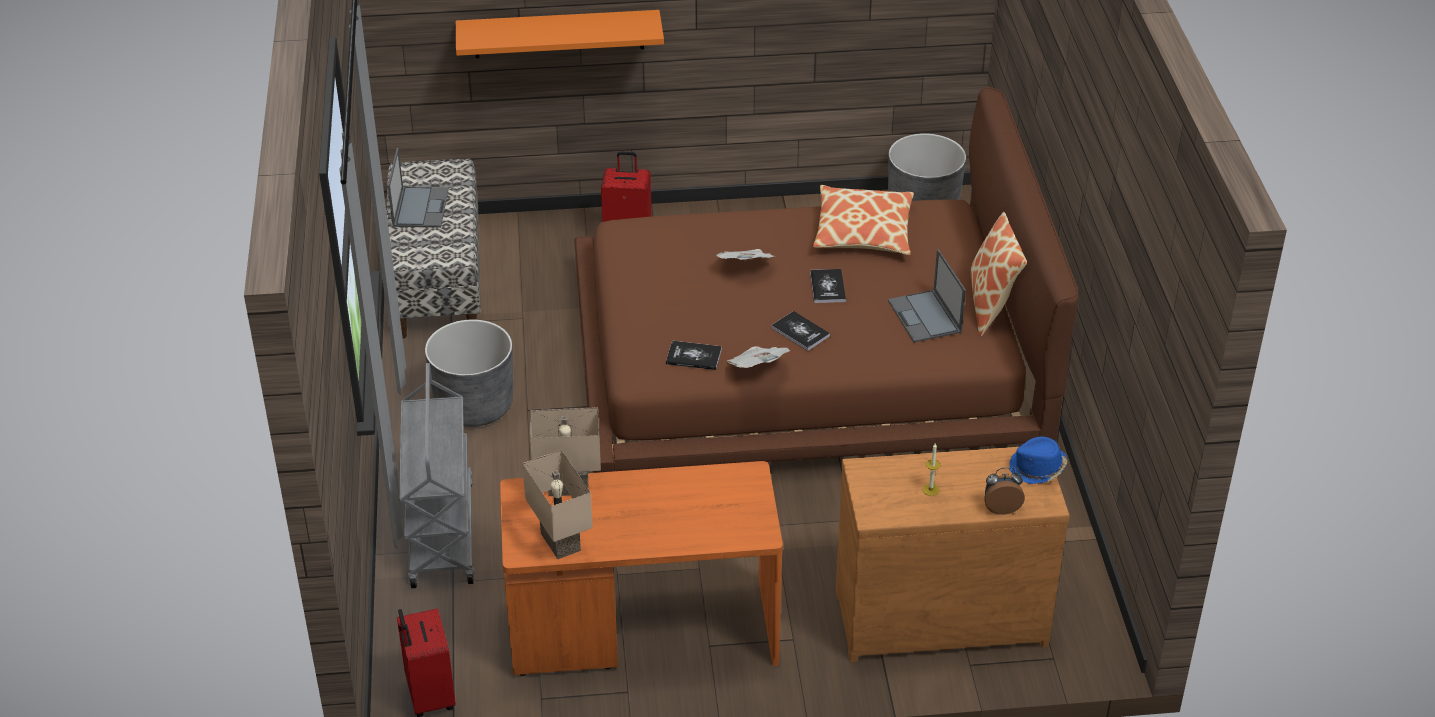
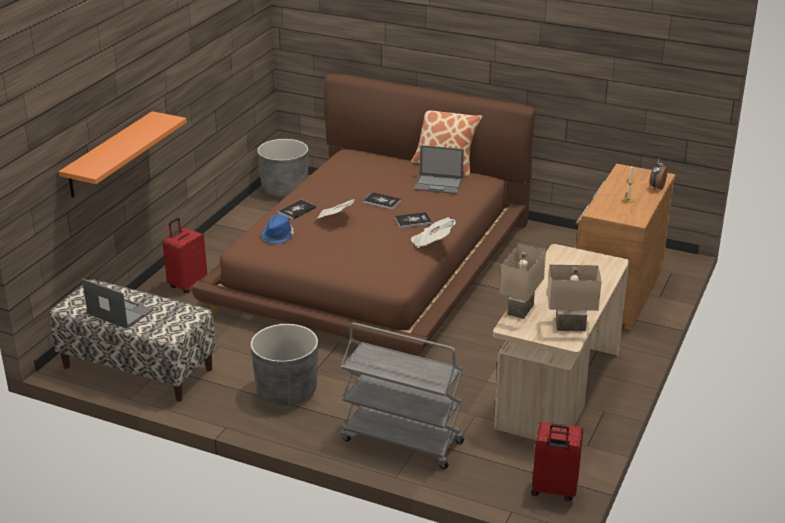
camera: 60 degrees left, 10 degrees down
(643, 631) = (557, 390): orange desk -> beige desk
(693, 356) = (399, 258): book -> book (297, 210)
(863, 231) = (343, 178): pillow -> none
(1037, 468) = (634, 170): blue hat -> blue hat (278, 235)

